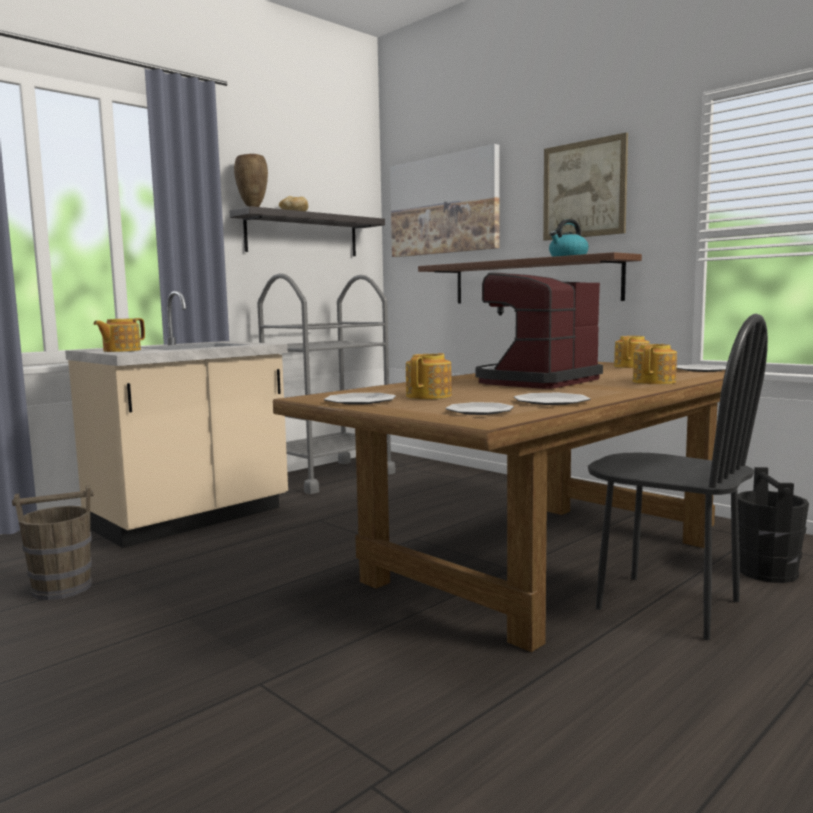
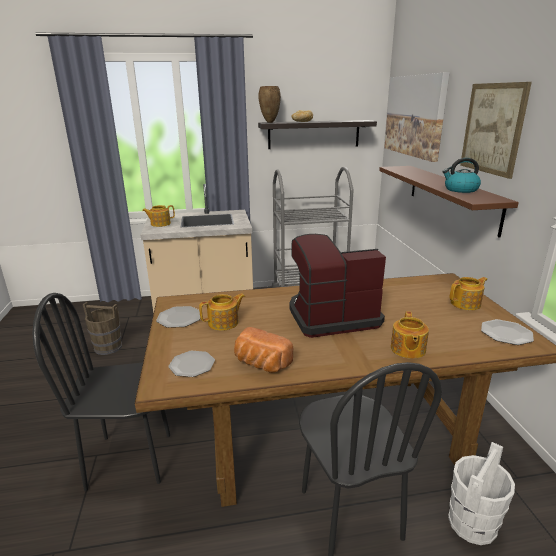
camera: 35 degrees right, 15 degrees up
(329, 667) = (130, 460): none -> black chair
(551, 401) = (261, 364): plate -> bread
(655, 382) = (407, 349): teapot -> teapot turned 120 degrees clockwise
(767, 572) = (472, 523): black bucket -> white bucket

